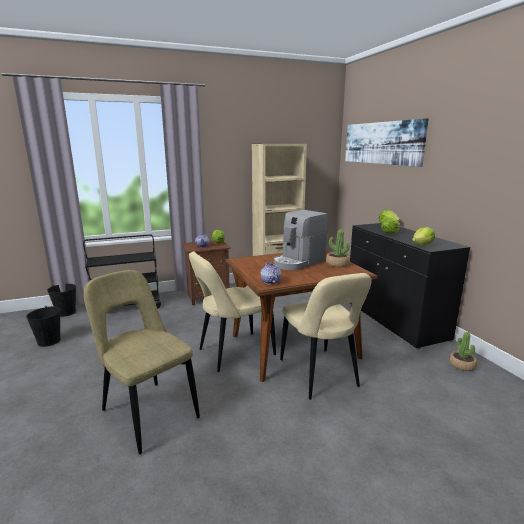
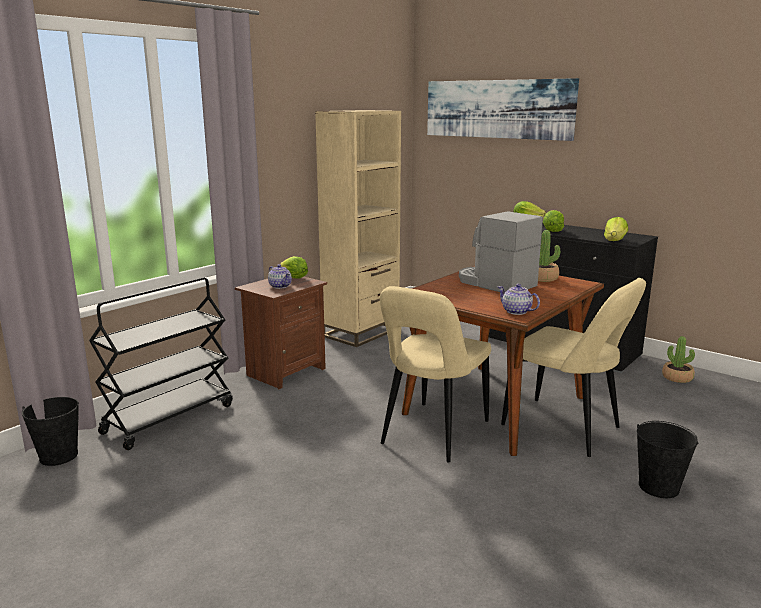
camera: 30 degrees left, 0 degrees up
(48, 341) = (105, 507): black bucket -> black bucket (658, 487)
(147, 412) = (429, 539): beige chair -> none
(298, 262) = (495, 283): coffee machine -> coffee machine turned 120 degrees clockwise

